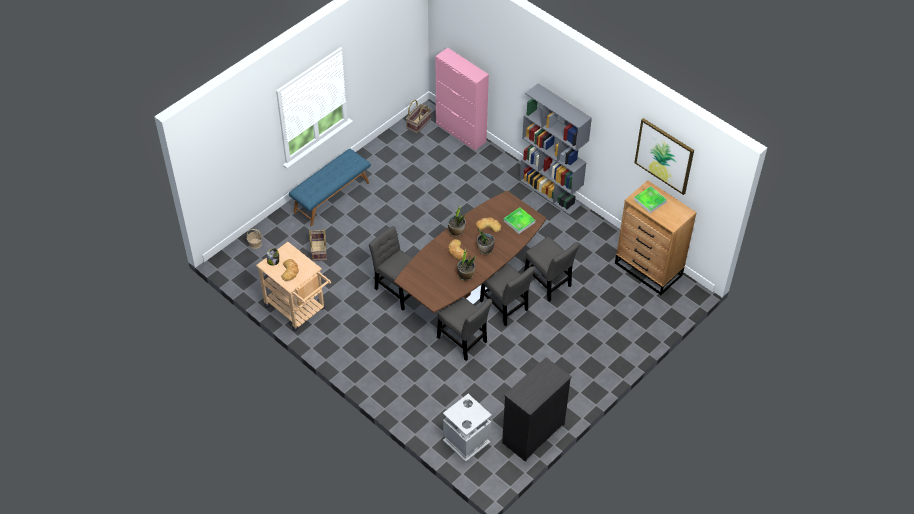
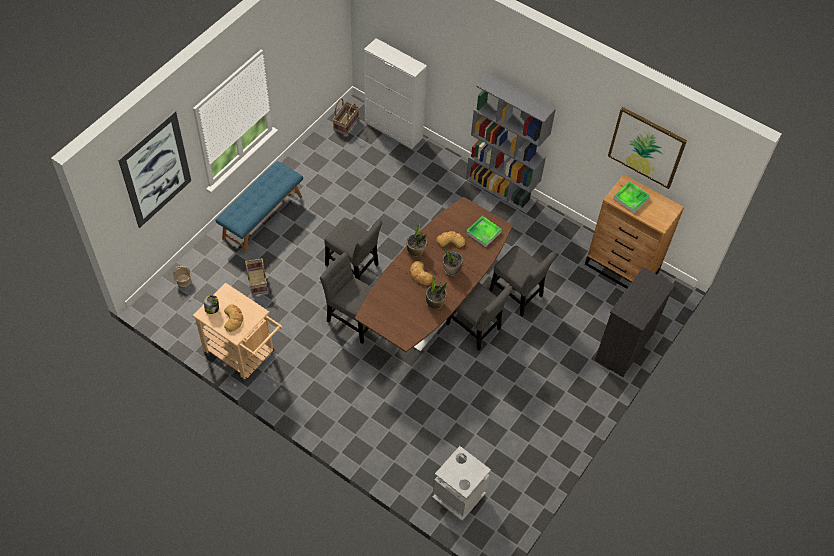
camera: 10 degrees left, 5 degrees up
(239, 140) = (156, 170): none -> picture
(461, 133) = (393, 130): pink cabinet -> white cabinet
(463, 341) = (436, 374): grey chair -> grey chair (353, 267)
(532, 434) = (530, 477): black dresser -> black dresser (623, 347)

